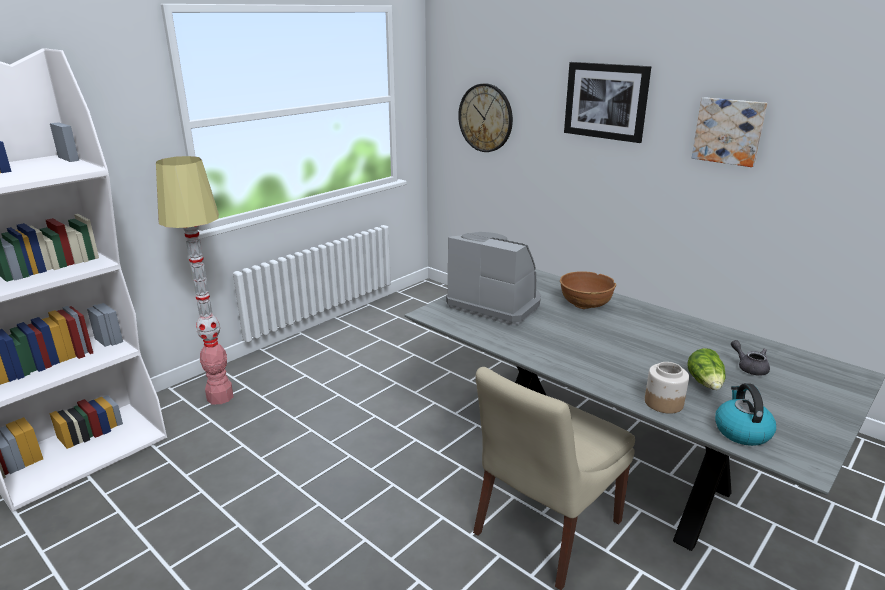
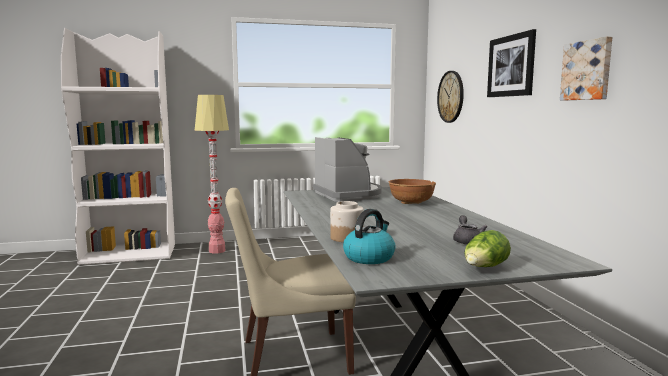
camera: 35 degrees right, 15 degrees down
(705, 383) = (405, 238): lettuce -> lettuce (484, 268)

